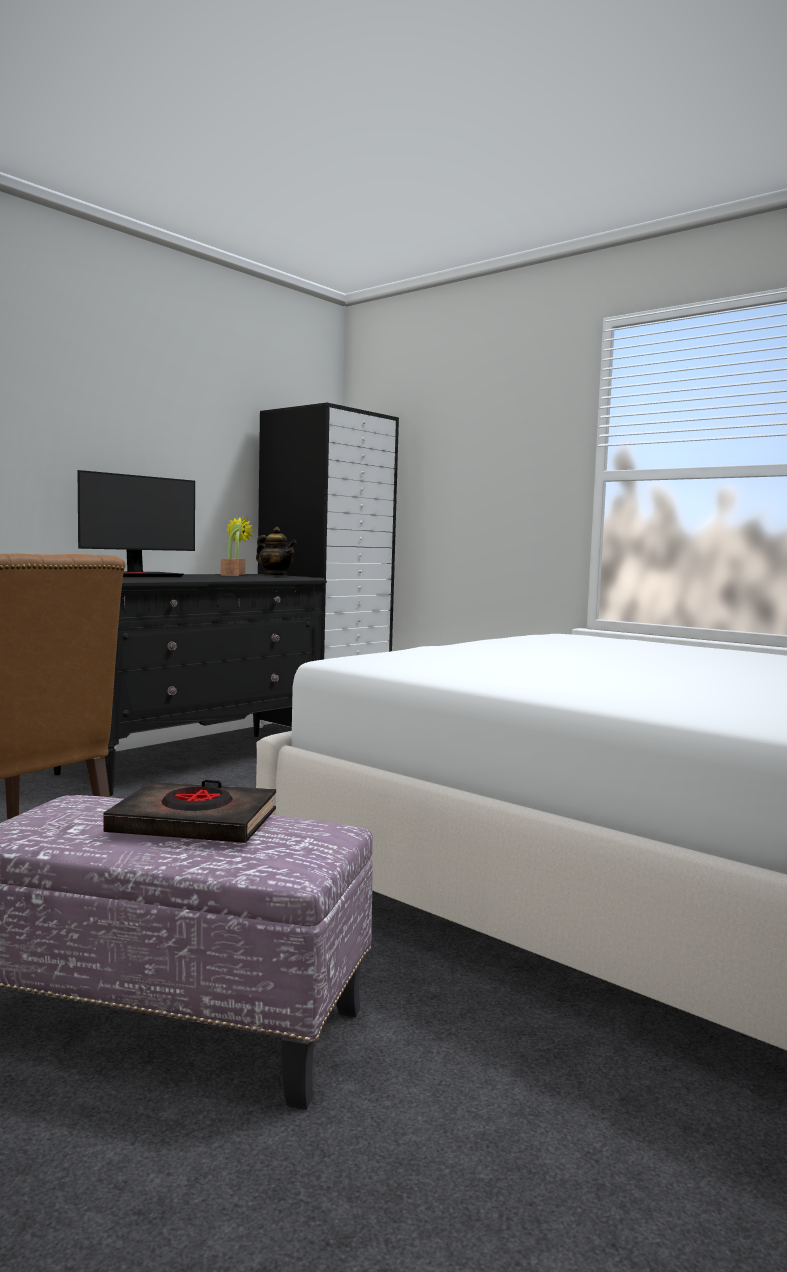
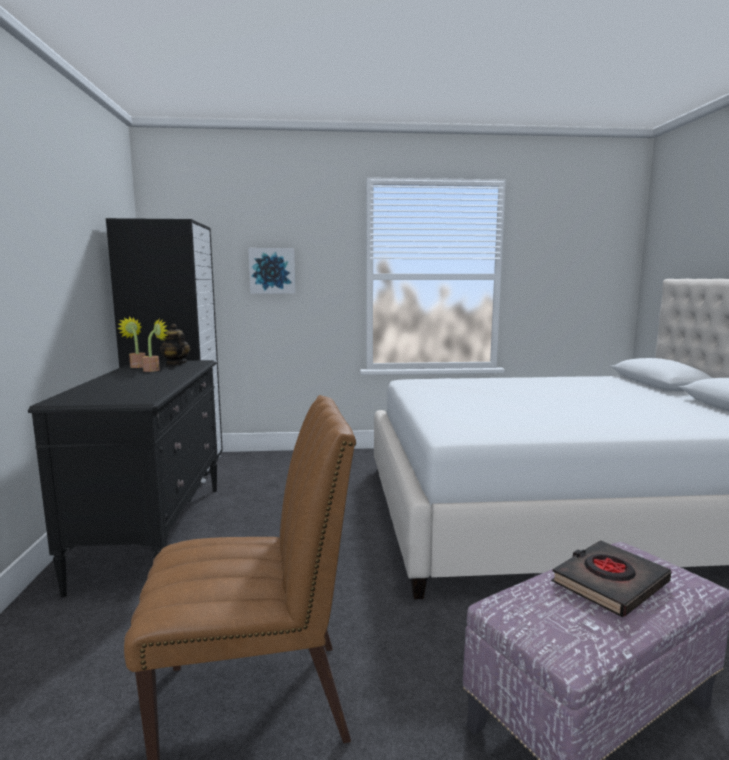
camera: 45 degrees left, 5 degrees up
(137, 575) = (108, 387): monitor -> none
(275, 575) = (176, 363): teapot -> teapot turned 120 degrees counterclockwise
(472, 472) = (272, 271): none -> picture

